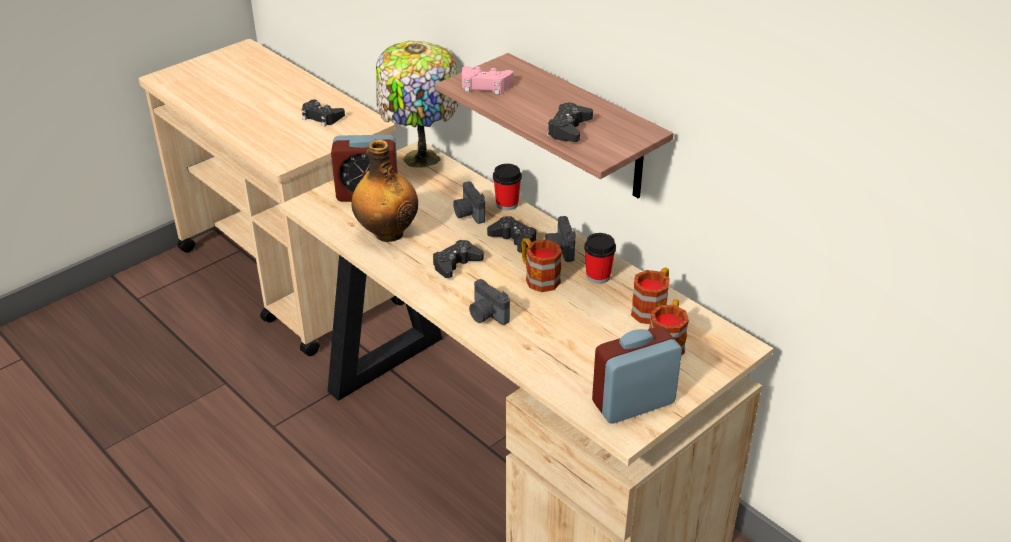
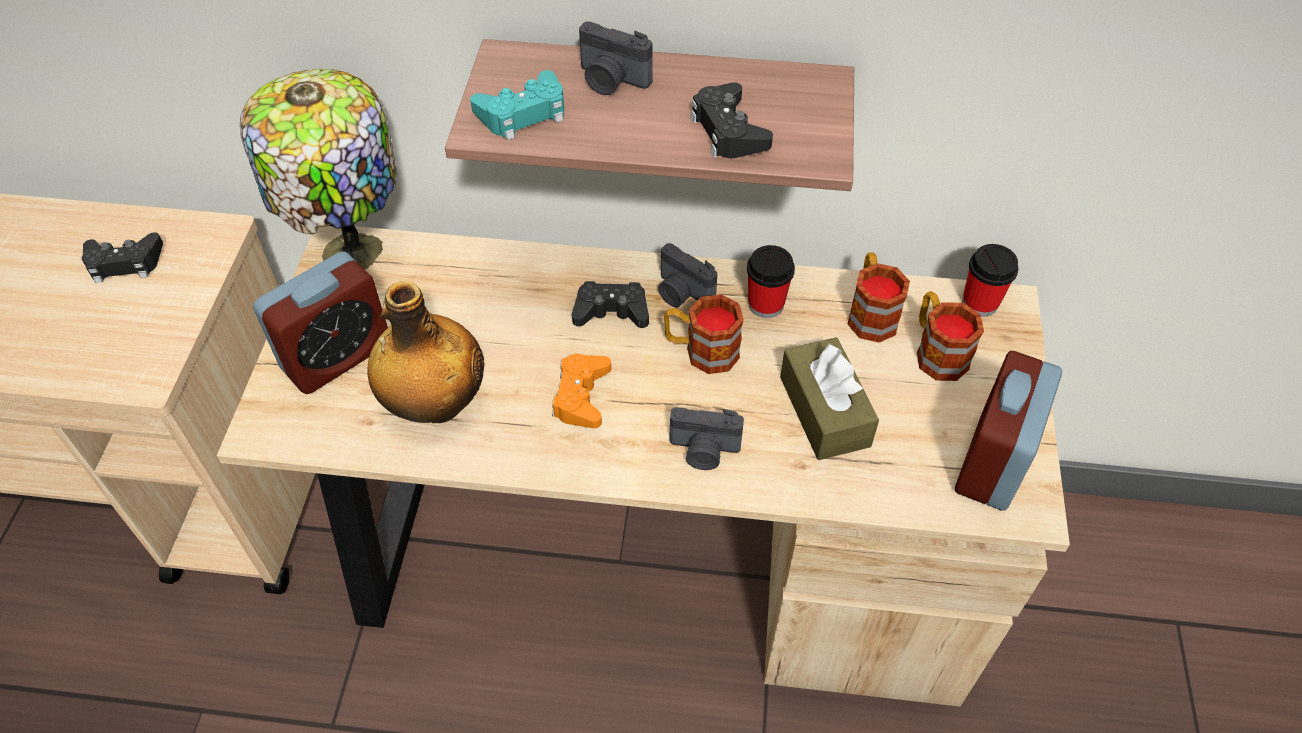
camera: 40 degrees left, 15 degrees up
(456, 264) = (581, 396): black game controller -> orange game controller
(468, 214) = (512, 306): camera -> camera (611, 81)
(485, 85) = (523, 113): pink game controller -> turquoise game controller
(507, 204) = (545, 261): cup -> cup (980, 303)
(569, 333) = (824, 411): none -> brown tissue box

